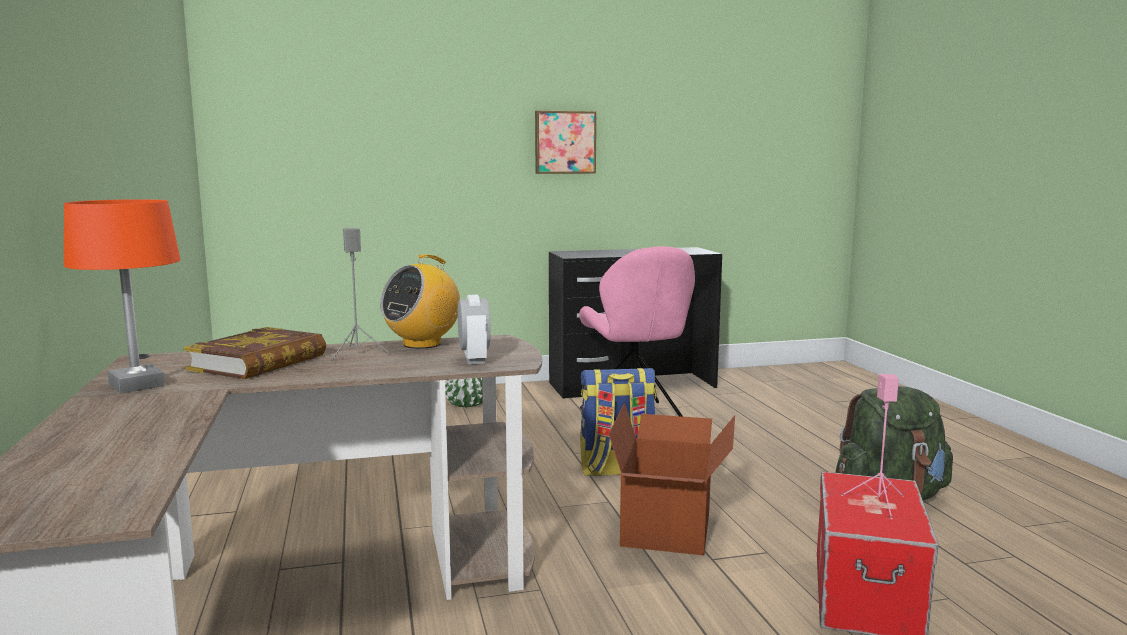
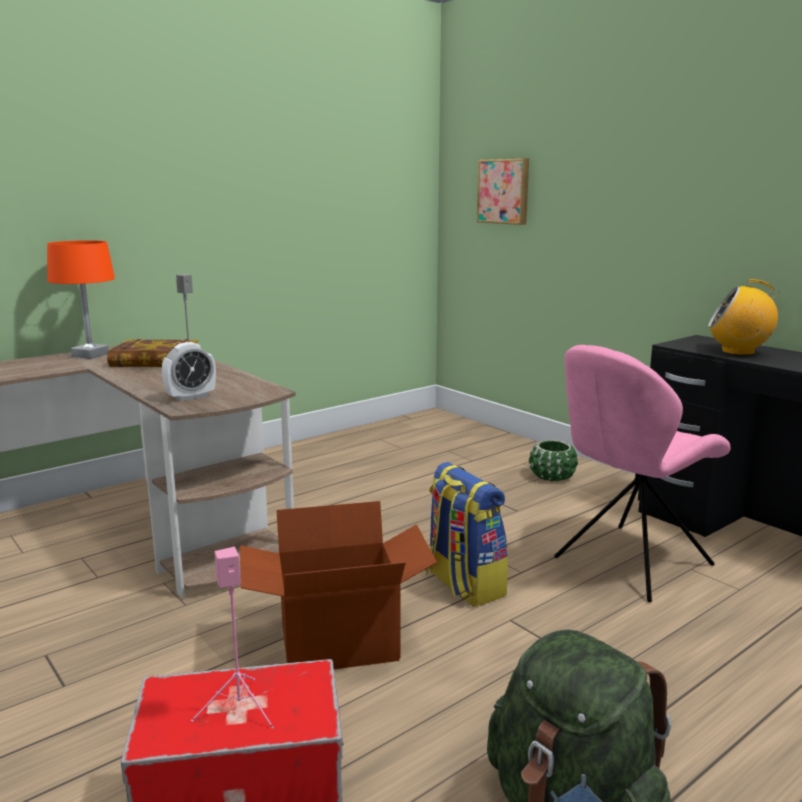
camera: 65 degrees right, 5 degrees up
(422, 344) = (236, 378): radio -> radio (738, 352)
(564, 142) = (741, 195): picture -> picture (504, 191)

